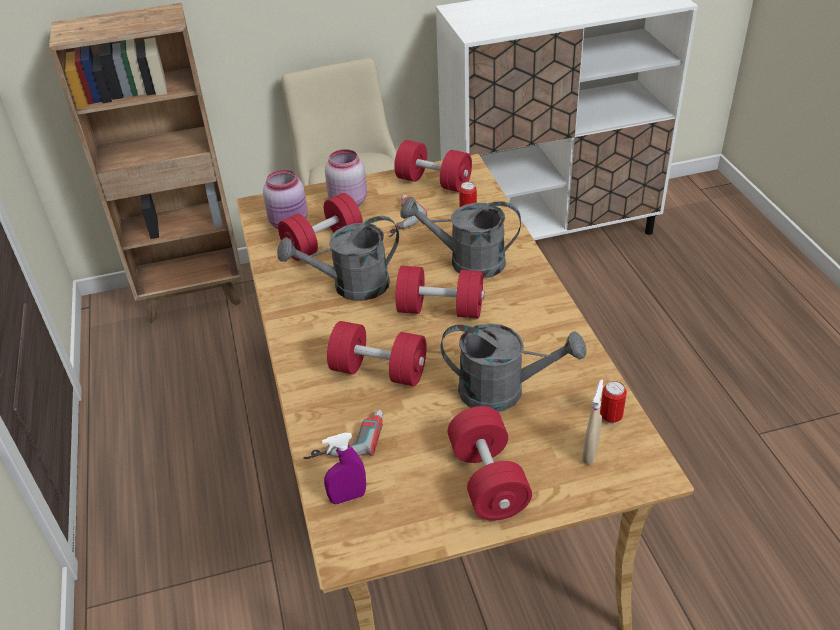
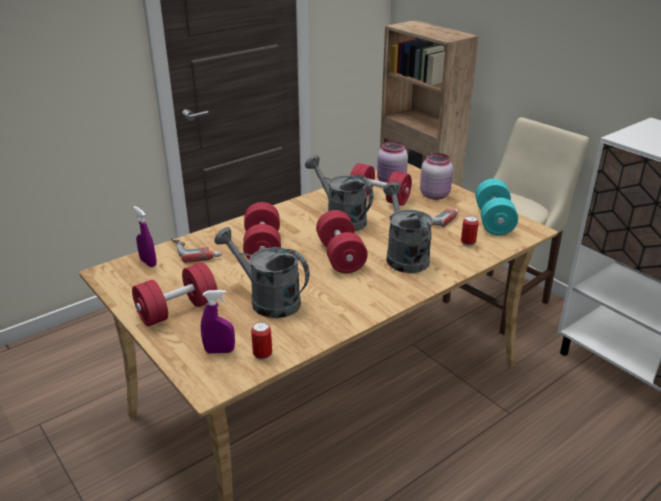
camera: 65 degrees right, 10 degrees down
(433, 182) = (493, 221): red dumbbell -> turquoise dumbbell
(503, 391) = (267, 300): grey watering can -> grey watering can turned 135 degrees clockwise
(590, 452) = (219, 351): beige spray bottle -> purple spray bottle

